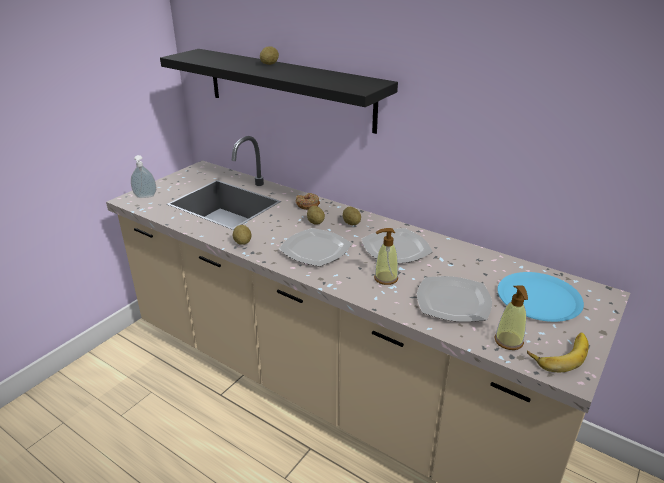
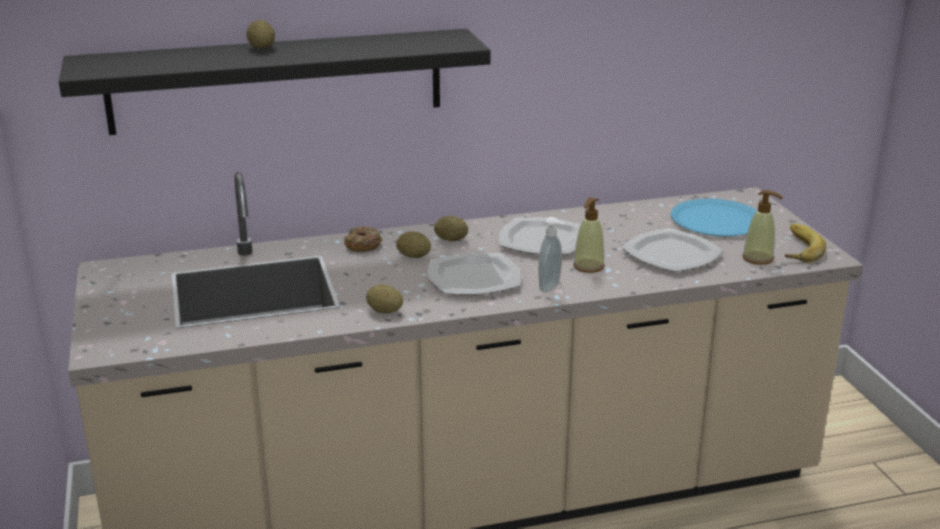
camera: 50 degrees left, 5 degrees down
(145, 197) = (119, 336): soap dispenser -> soap dispenser (551, 288)

